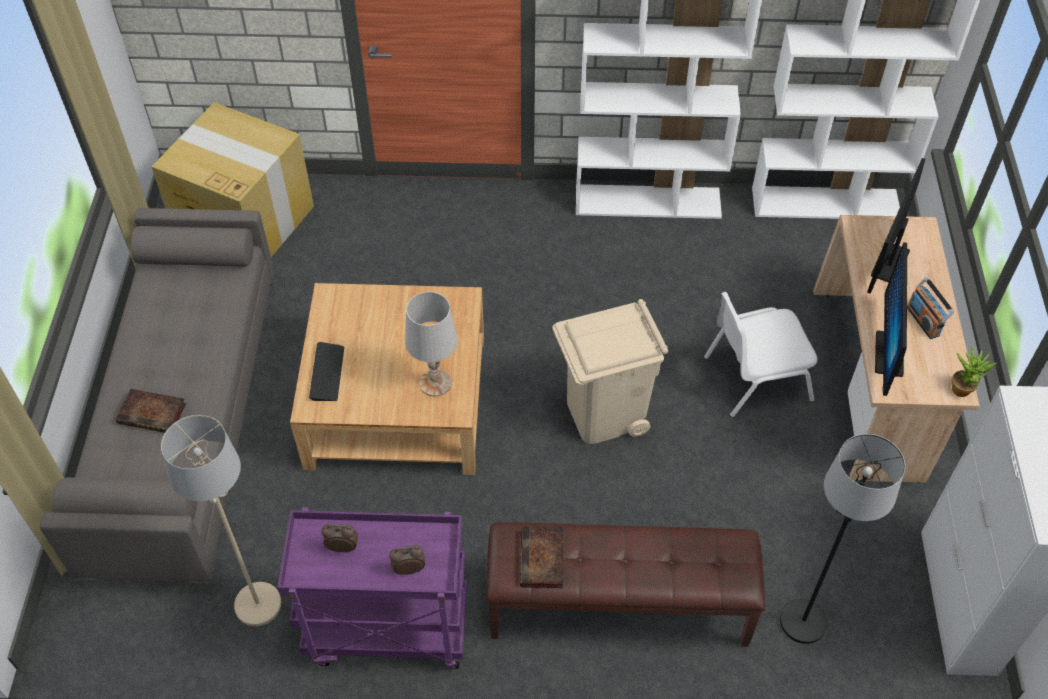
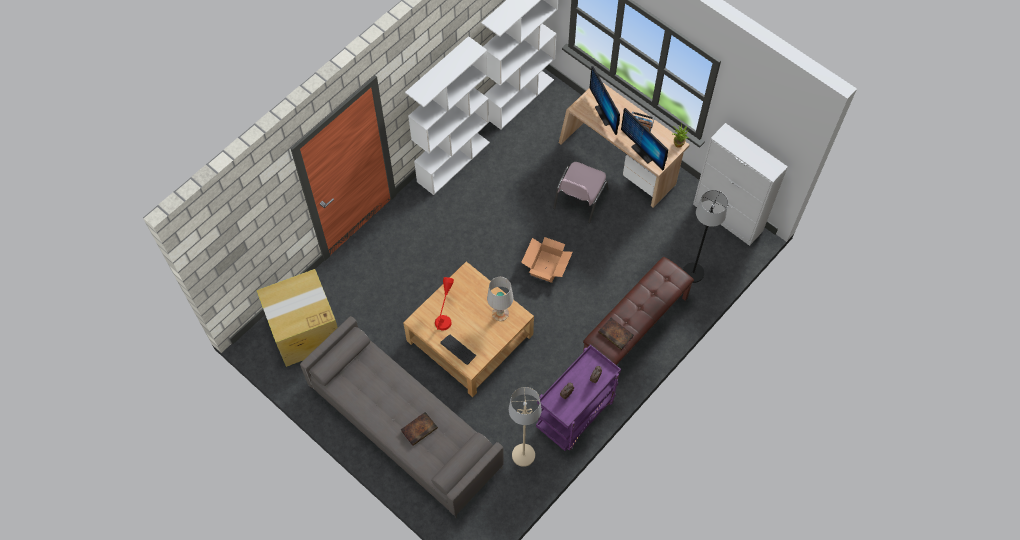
camera: 50 degrees left, 10 degrees up
(371, 320) = (445, 314): none -> red table lamp
(604, 414) = (547, 266): beige trash can -> cardboard box
(755, 377) = (579, 199): white chair -> pink chair

